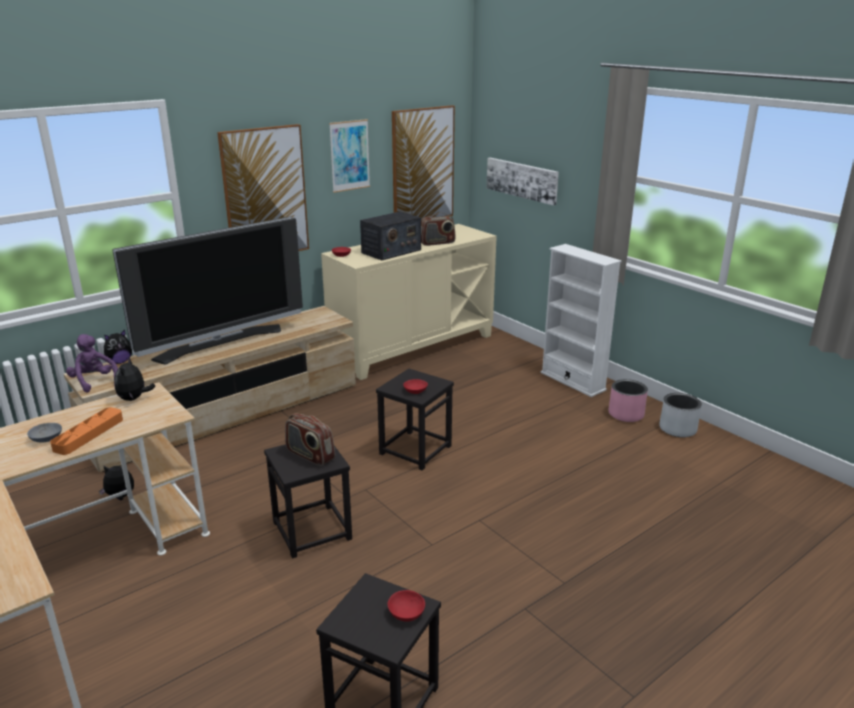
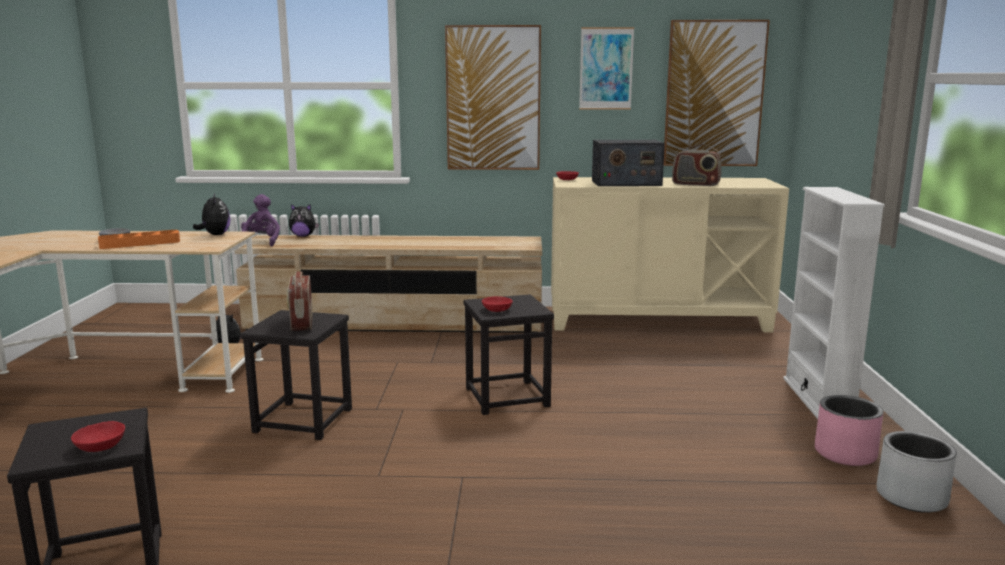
camera: 40 degrees right, 10 degrees down
(134, 398) = (215, 235): plush toy -> plush toy turned 120 degrees clockwise
(221, 343) = (396, 241): television -> none
(522, 180) = (831, 111): picture -> none

